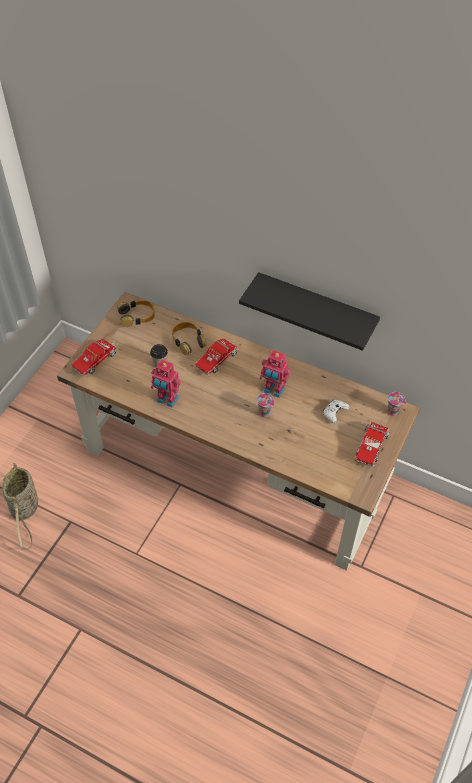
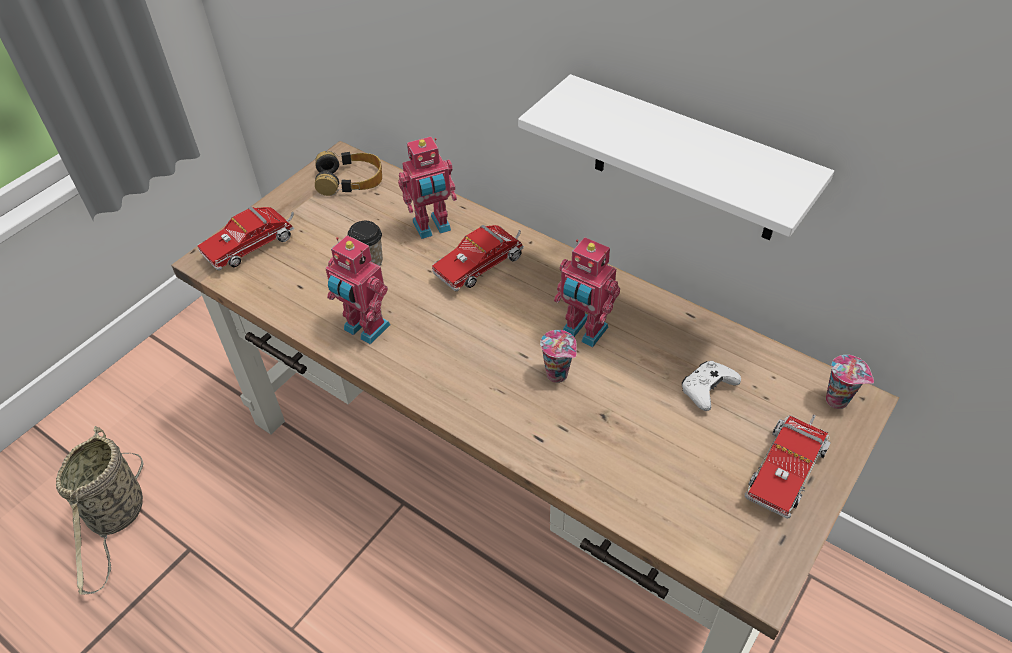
camera: 10 degrees right, 5 degrees down
(188, 341) = (432, 228): headphones -> toy robot
(316, 310) = (686, 161): black shelf -> white shelf

